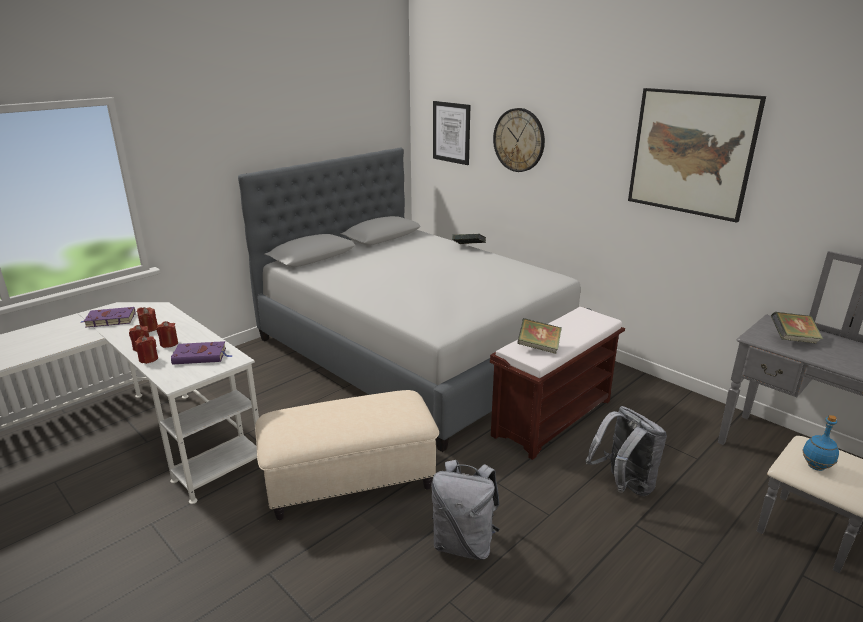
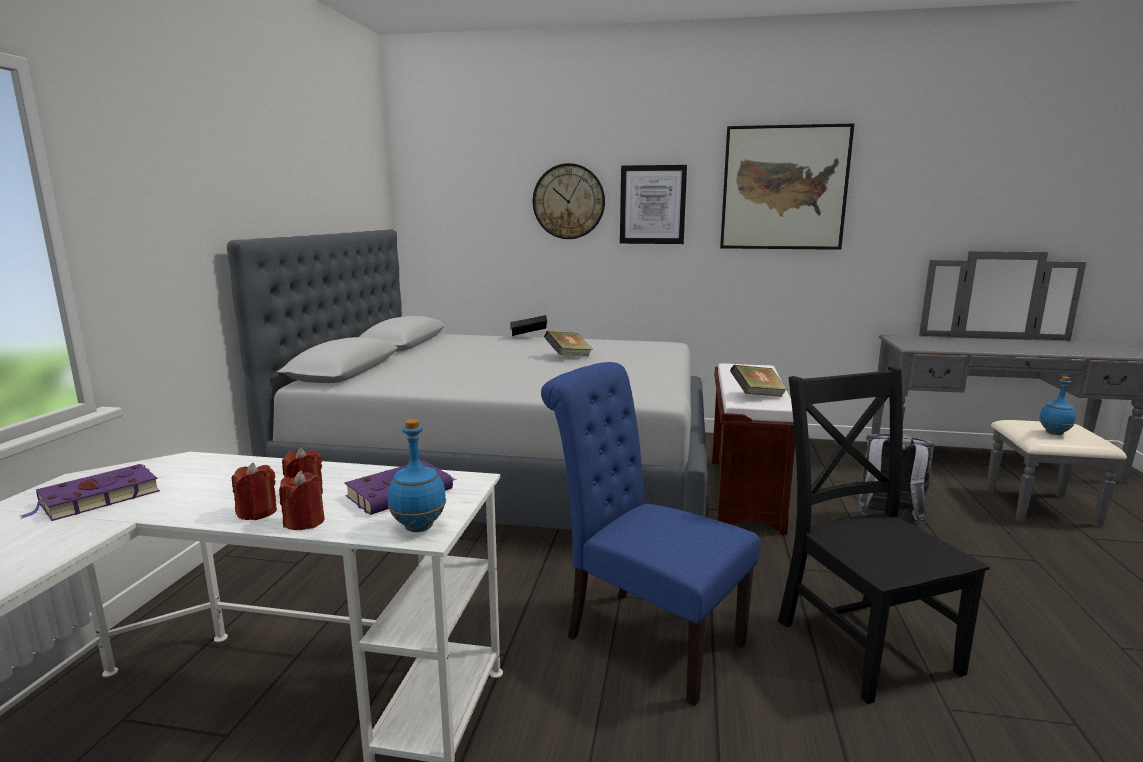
camera: 35 degrees left, 10 degrees down
(149, 328) = (219, 487): red candle -> none
(178, 378) = (419, 527): none -> blue bottle
(350, 481) = (644, 637): beige ottoman -> blue chair
(451, 132) = (464, 205): picture -> picture (652, 205)
(464, 544) = (862, 641): grey backpack -> black chair
(793, 340) = (934, 343): book -> book (568, 357)

